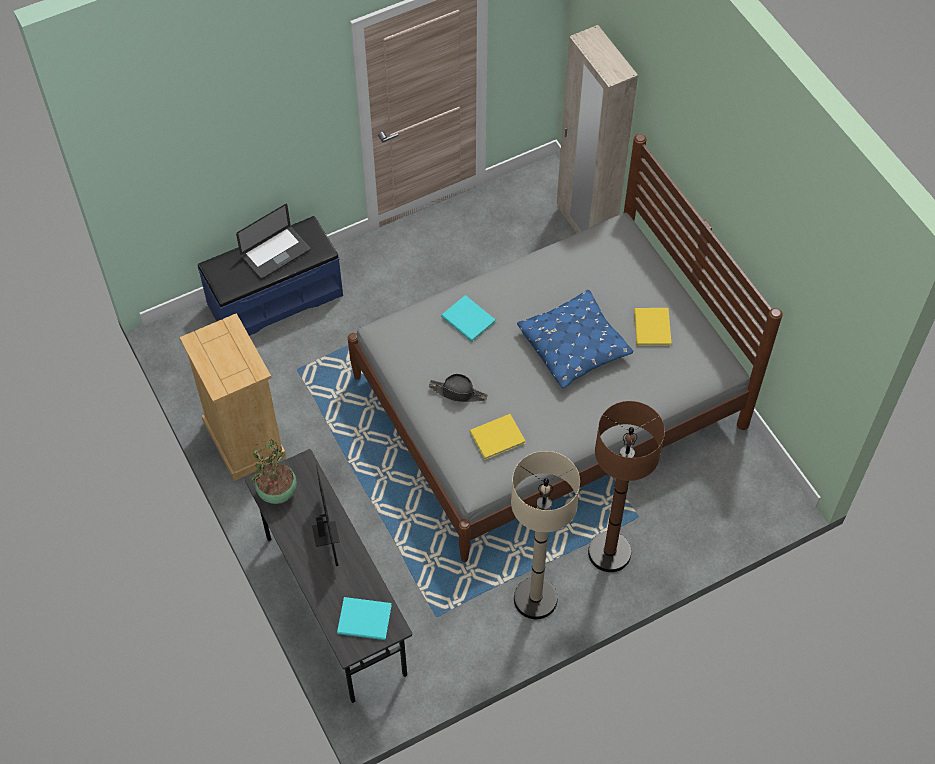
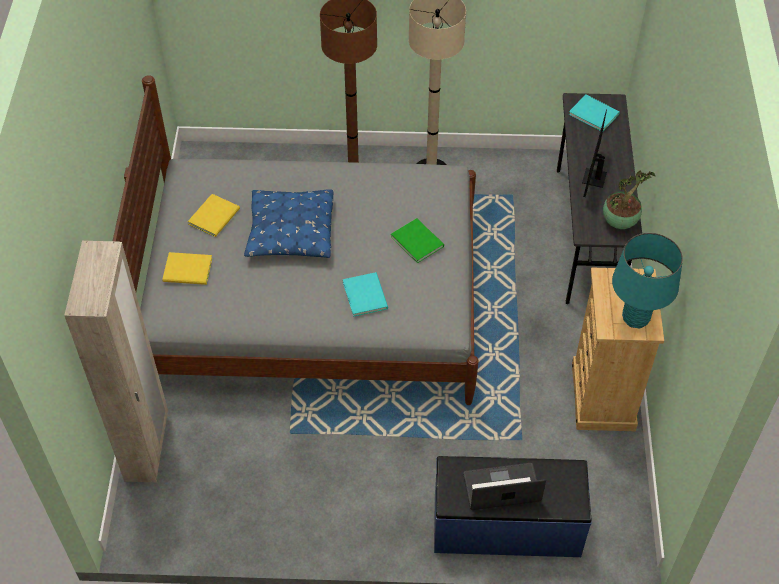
camera: 150 degrees left, 5 degrees down
(211, 345) = (636, 318): none -> turquoise table lamp
(458, 392) = (417, 240): black hat -> green book
(495, 437) = (410, 194): yellow book -> yellow book (189, 271)

